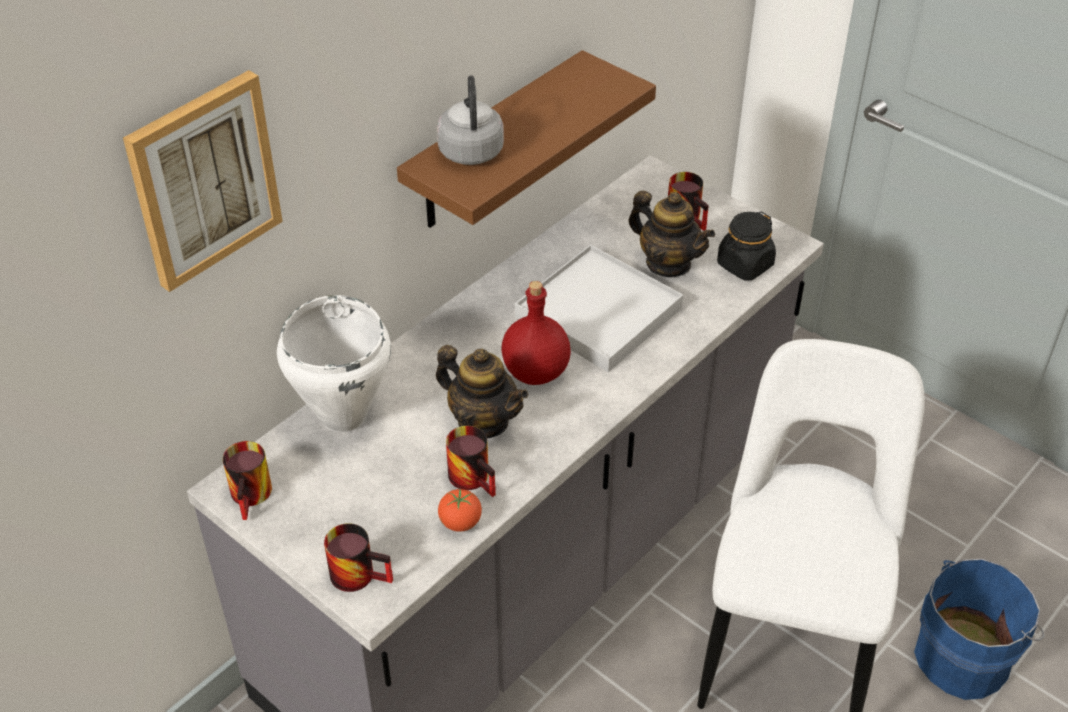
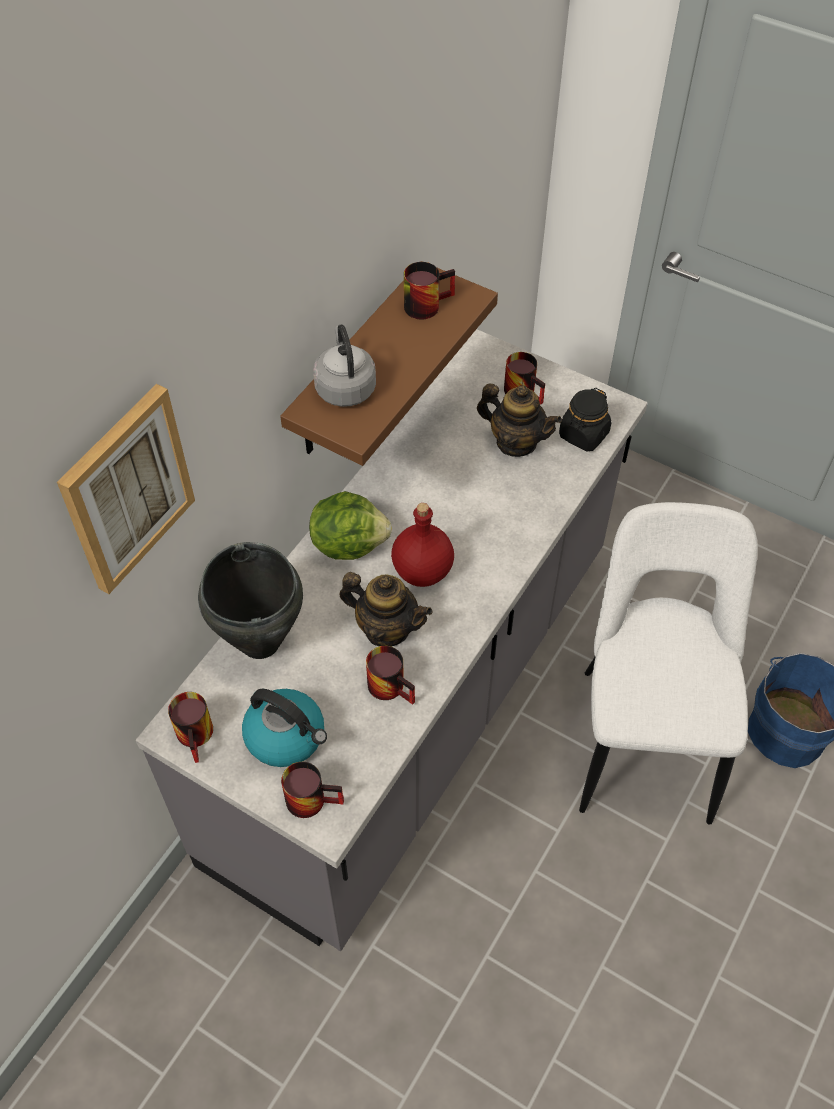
camera: 10 degrees left, 10 degrees up
(342, 417) = (259, 643): white cooking pot -> black cooking pot
(348, 510) = (286, 736): none -> kettle
(460, 522) = (389, 733): tomato -> none
(462, 336) = (349, 543): none -> lettuce
(577, 86) = (426, 303): none -> mug
(598, 312) = (465, 501): white tray -> none

